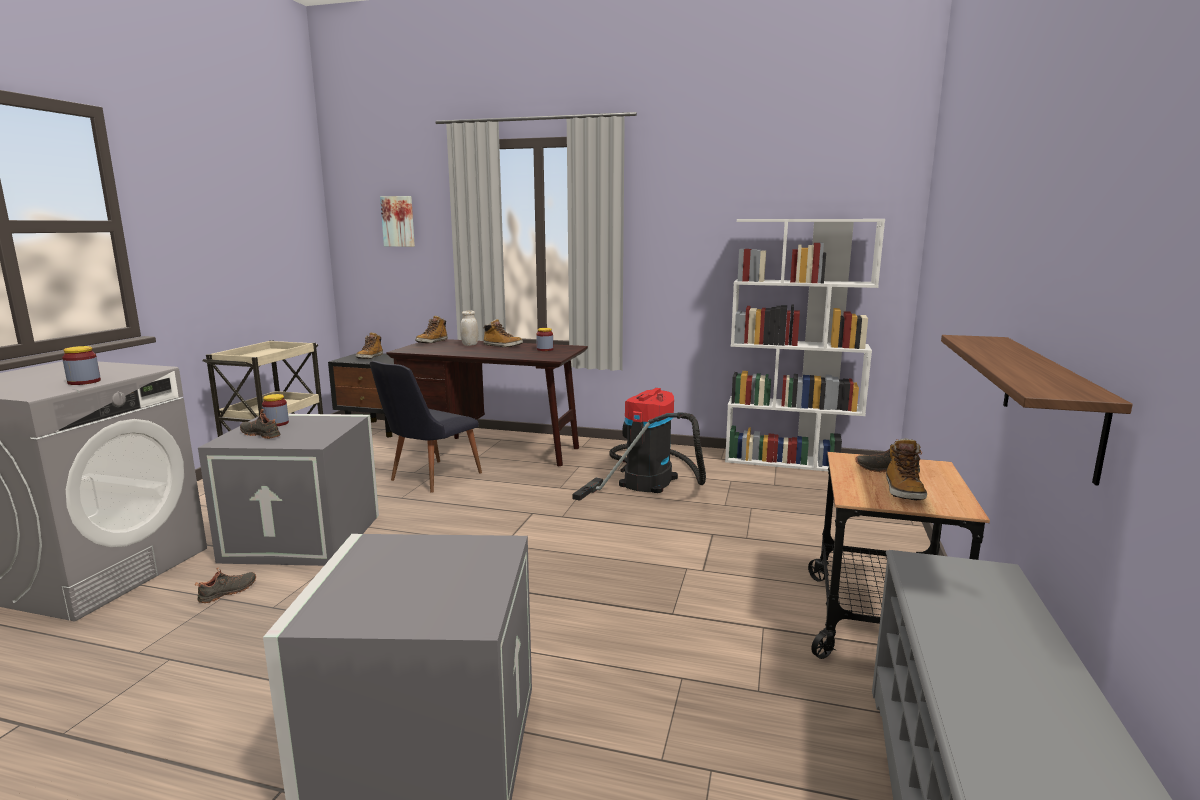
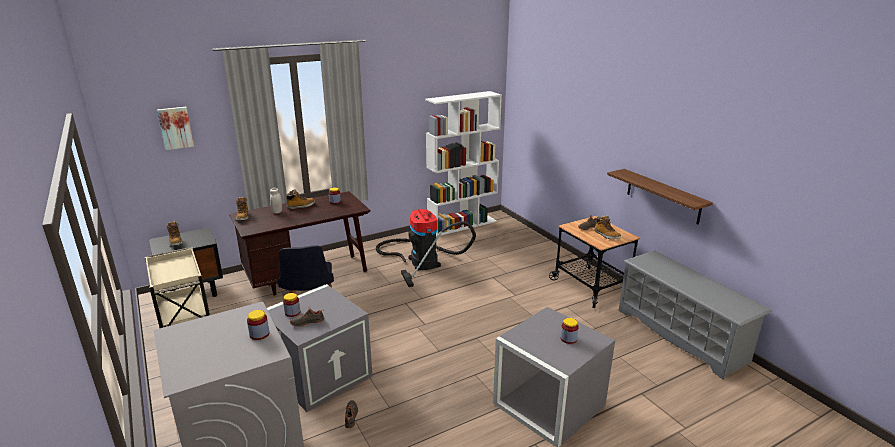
camera: 45 degrees left, 10 degrees up
(430, 590) = (568, 339): none -> jar

